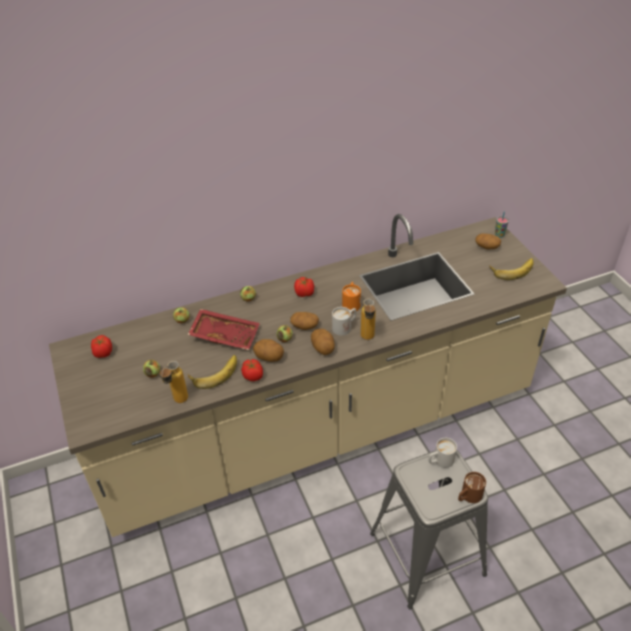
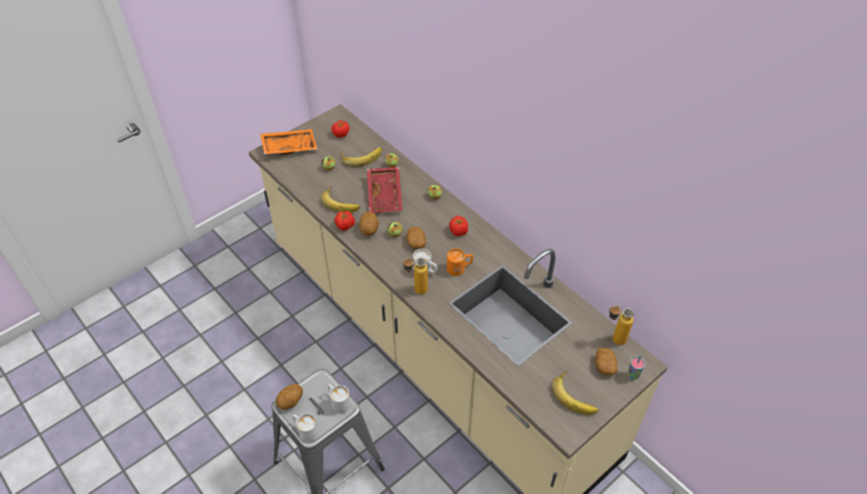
camera: 70 degrees right, 5 degrees up
(90, 404) = (289, 146): none -> orange tray
(153, 342) = (361, 156): none -> banana
(178, 402) = (304, 191): bottle -> bottle (613, 340)
(323, 348) = (392, 262): potato -> potato (291, 402)
(468, 497) = (305, 430): brown mug -> white mug

